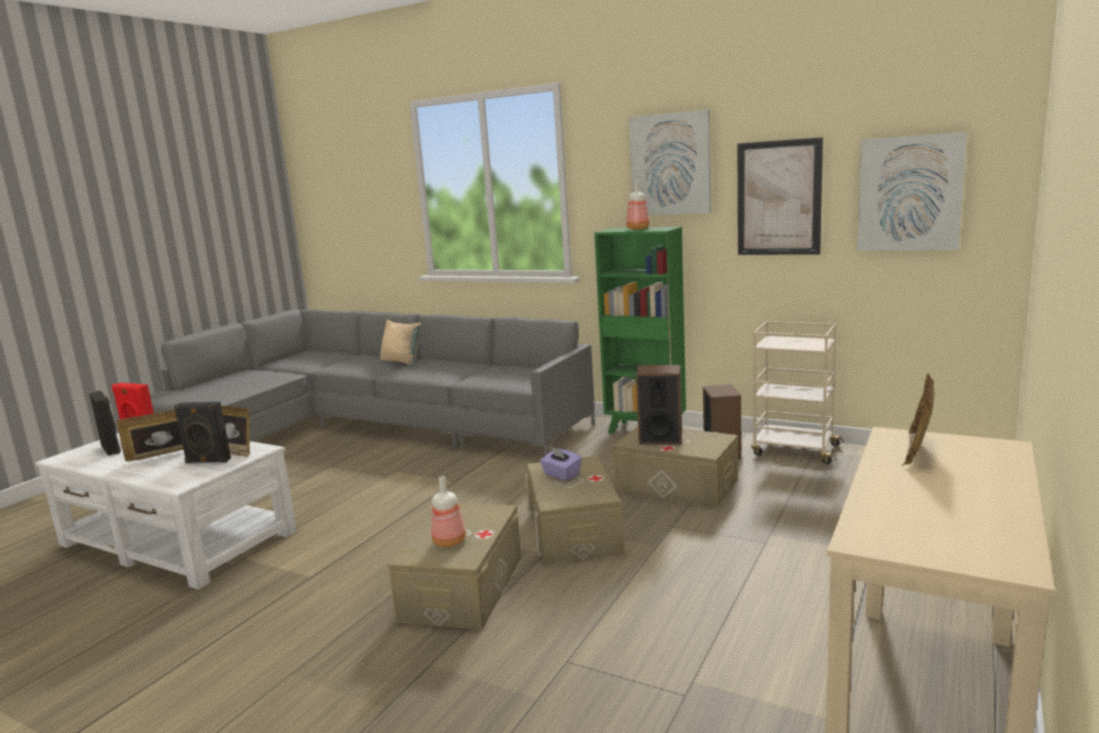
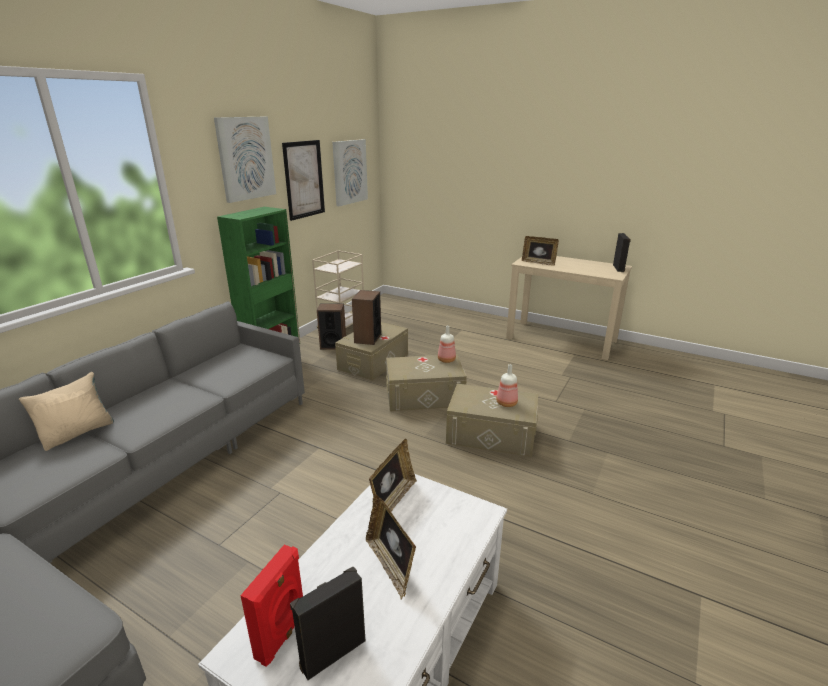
camera: 90 degrees left, 10 degrees up
(207, 461) = (419, 512): black speaker -> black speaker (619, 268)
(561, 475) = (415, 368): purple tissue box -> none
(637, 229) = (250, 212): bottle -> bottle (446, 360)

